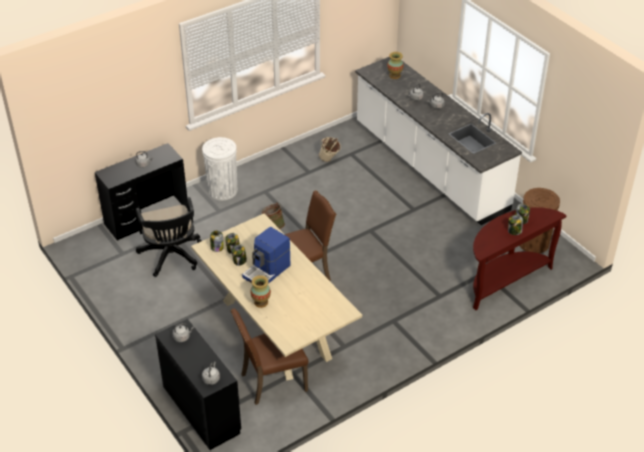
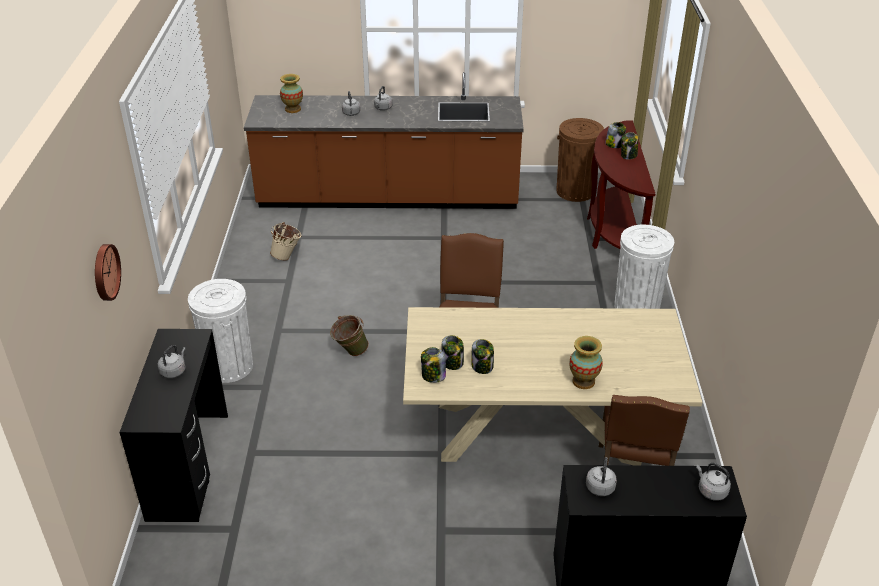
camera: 55 degrees left, 5 degrees down
(117, 97) = (104, 272): none -> wall clock
(171, 257) = (302, 476): black office chair -> none
(267, 271) = (527, 351): coffee machine -> none
(429, 167) = (388, 198): white counter -> brown counter
(431, 323) = (636, 307): none -> white trash can

